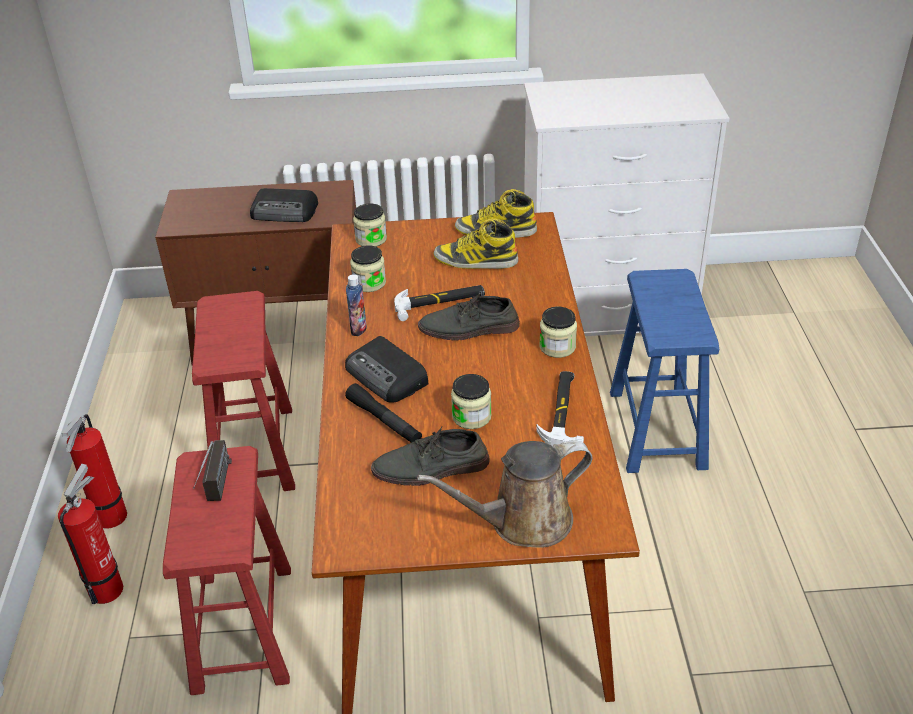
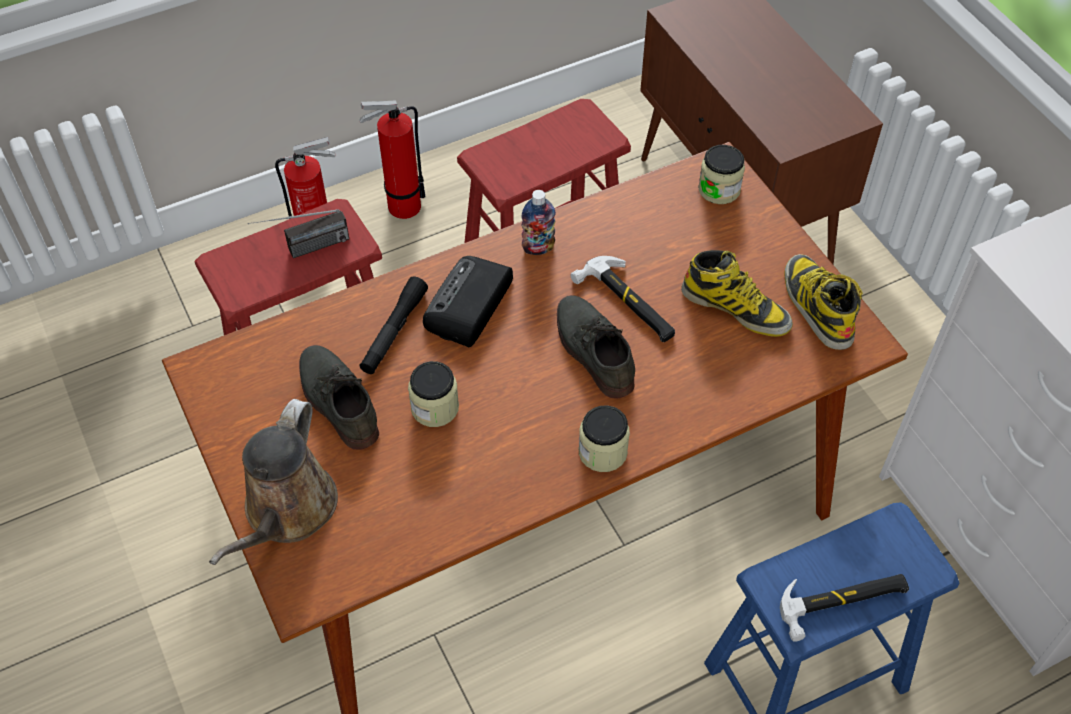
camera: 65 degrees right, 15 degrees up
(285, 211) = (767, 92): radio -> none
(369, 283) = (629, 223): jar -> none
(475, 261) = (736, 308): boot -> boot turned 135 degrees clockwise
(523, 521) = (287, 511): brown watering can -> brown watering can turned 120 degrees counterclockwise
(563, 412) = (482, 496): hammer -> hammer (843, 602)

